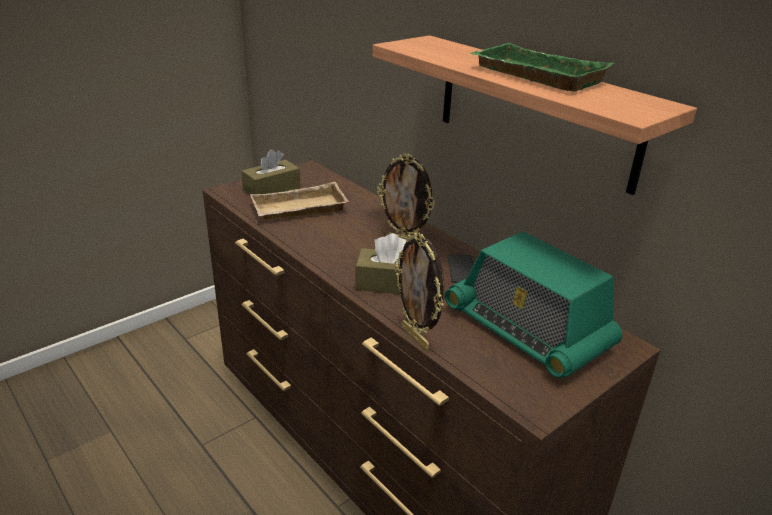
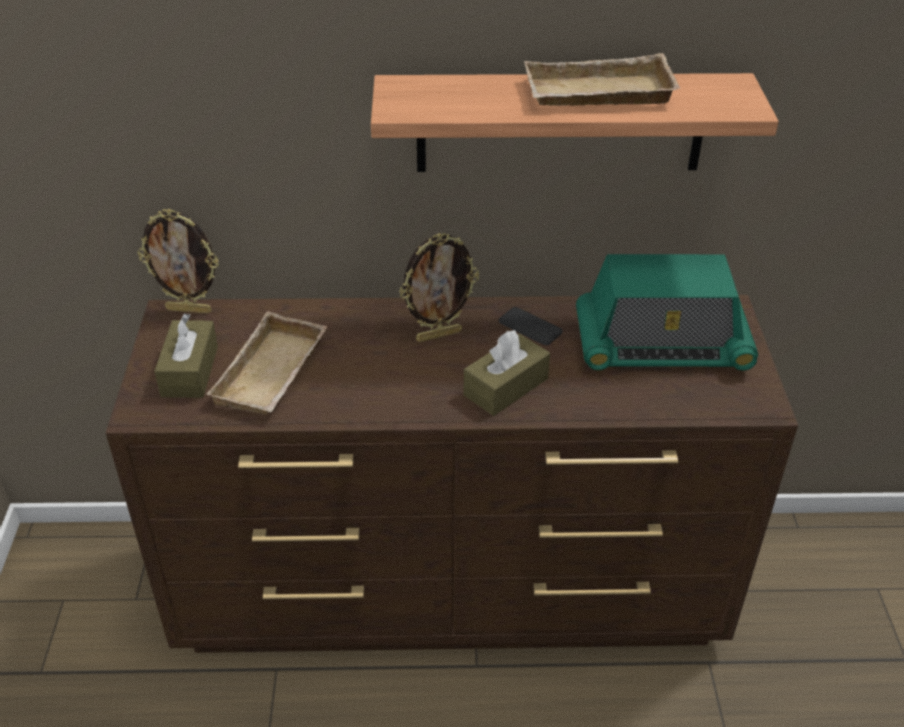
camera: 50 degrees left, 10 degrees up
(416, 338) = (612, 419): picture frame -> picture frame (189, 310)
(533, 76) = (597, 95): green tray -> beige tray

